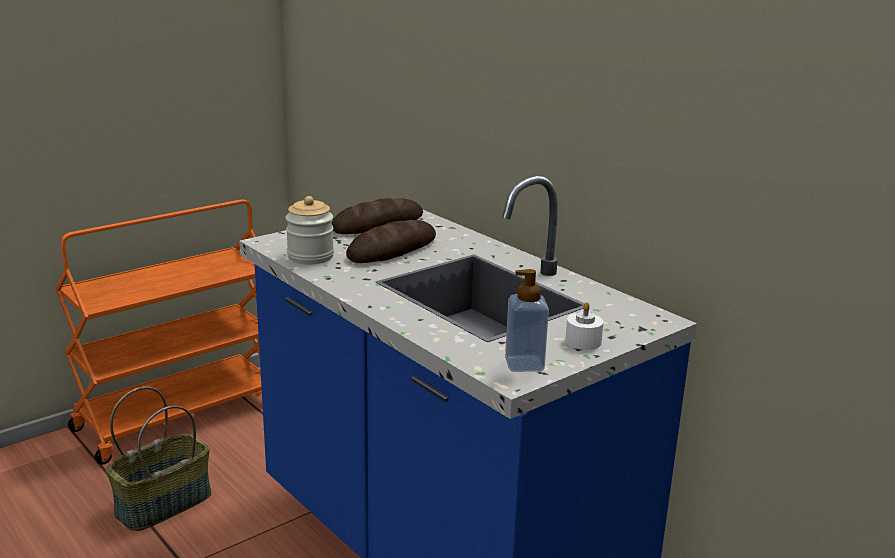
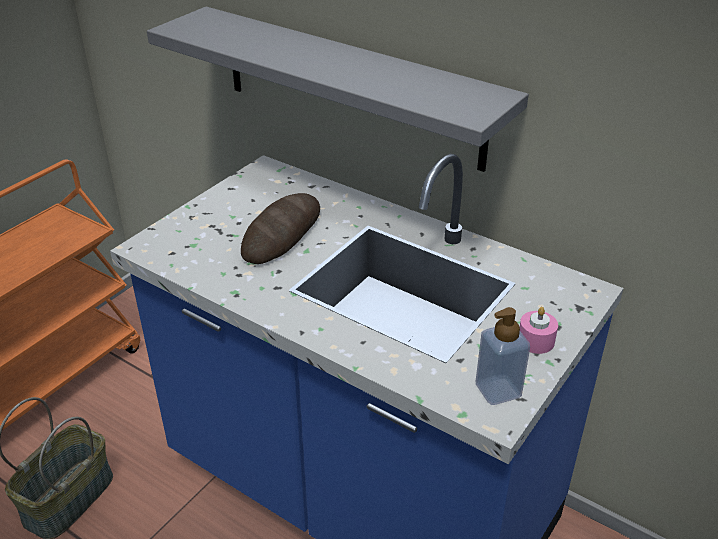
camera: 15 degrees left, 15 degrees up
(310, 257) = (201, 263): jar -> none
(377, 224) = (248, 195): bread -> none
(481, 132) = (350, 87): none -> grey shelf
(583, 341) = (536, 341): white candle -> pink candle

